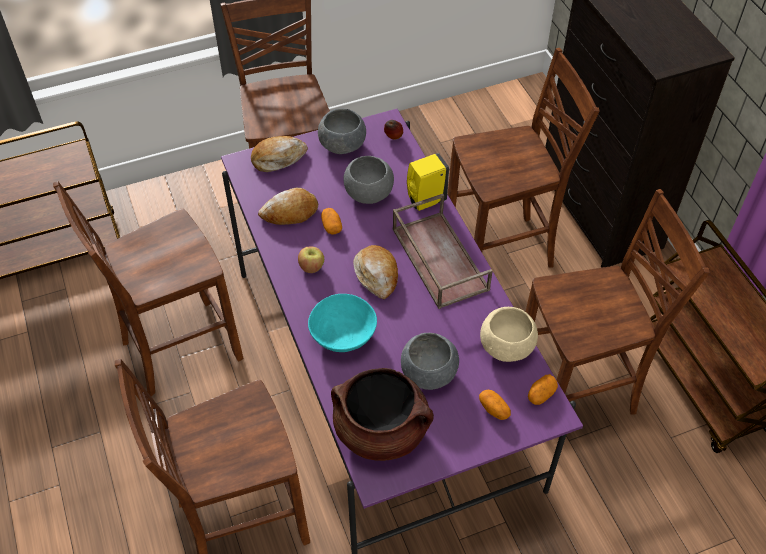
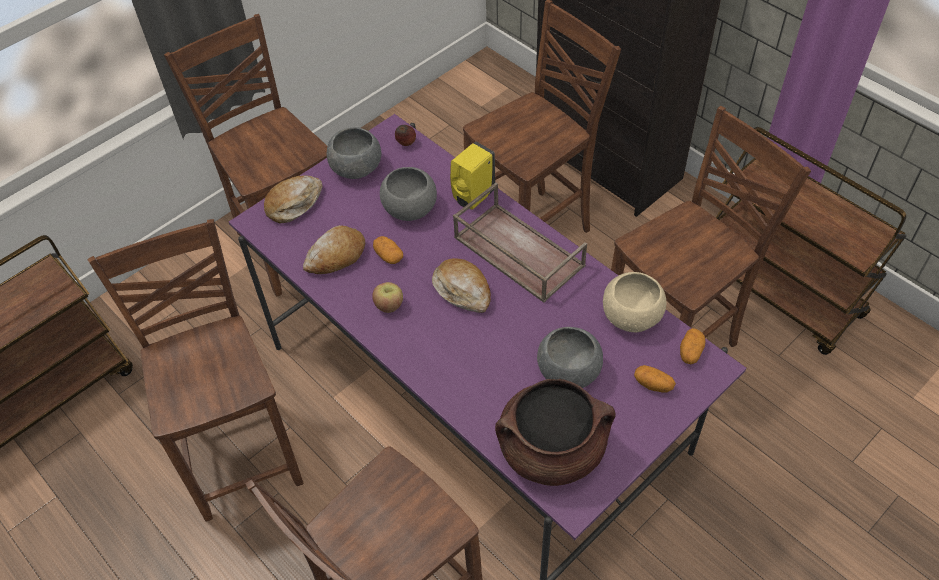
camera: 20 degrees left, 0 degrees up
(178, 349) = (242, 451): brown chair -> brown chair turned 120 degrees clockwise
(343, 335) = (460, 365): turquoise bowl -> none

